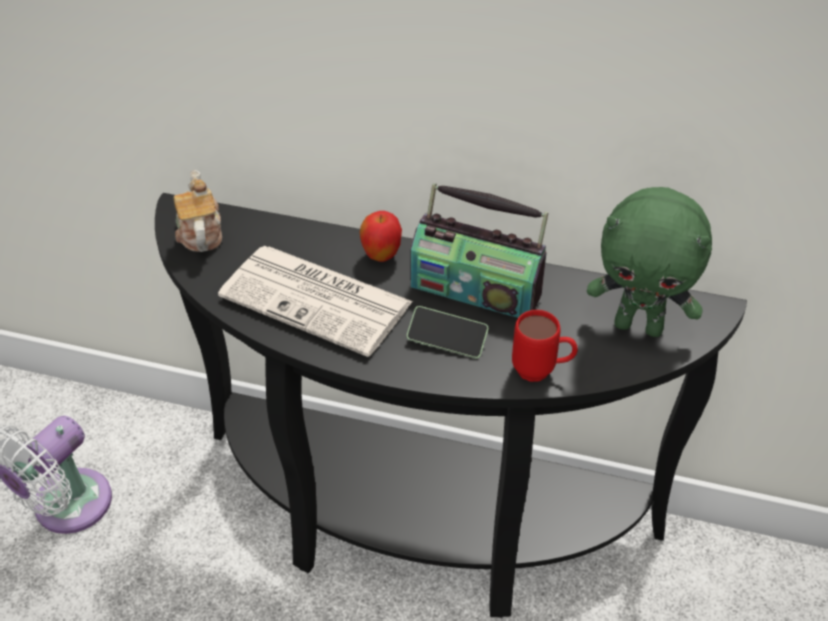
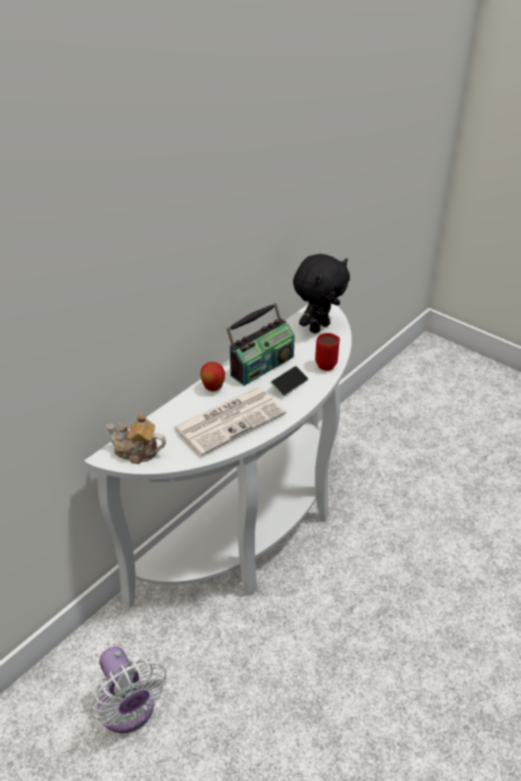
camera: 65 degrees left, 5 degrees down
(417, 527) = (254, 532): black console table -> white console table
(639, 326) = (318, 327): green plush toy -> black plush toy

